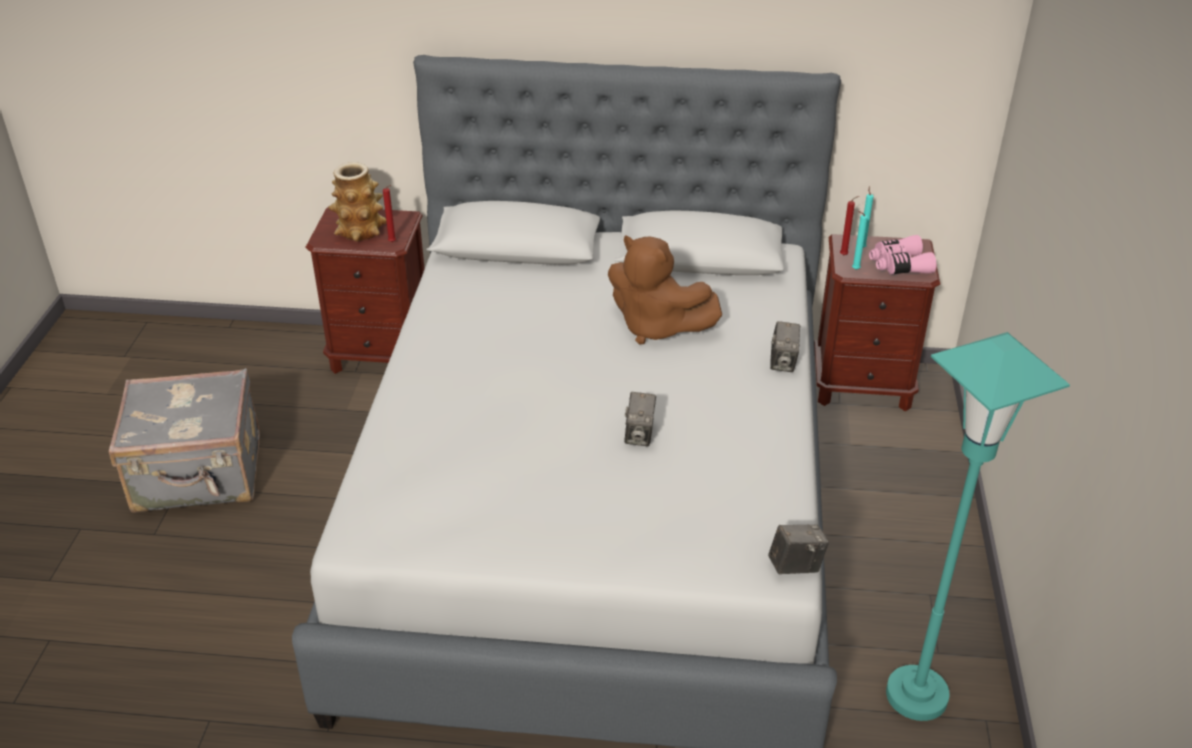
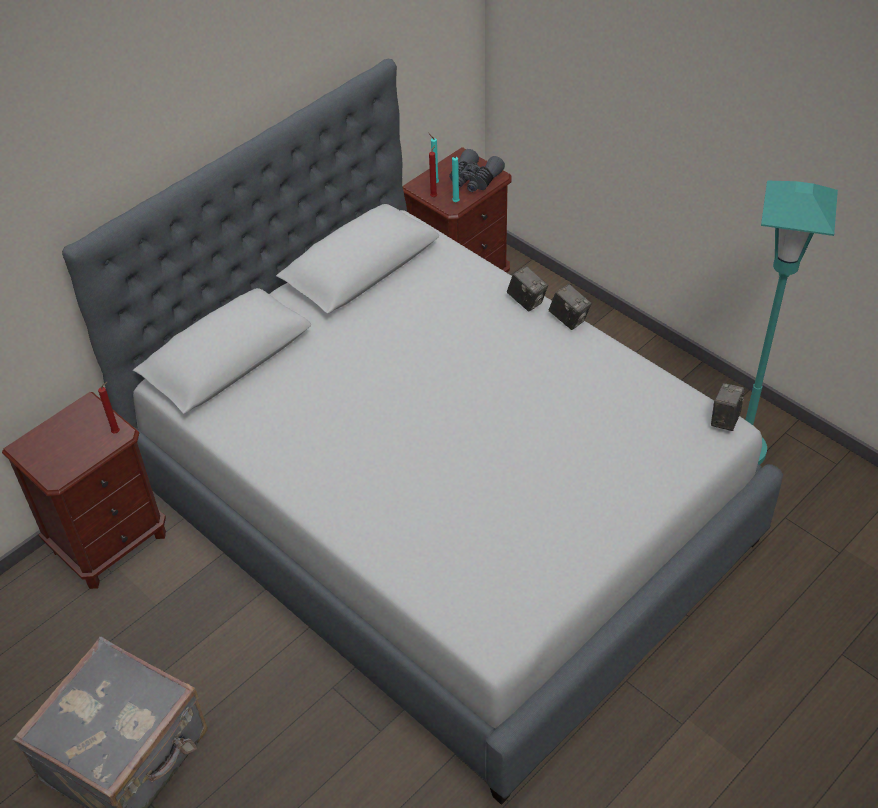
camera: 50 degrees left, 10 degrees up
(360, 231) = (73, 445): vase -> none
(639, 435) = (531, 420): camera -> camera (569, 319)
(656, 327) = (419, 340): brown plush toy -> none
(899, 265) = (474, 179): pink binoculars -> grey binoculars

